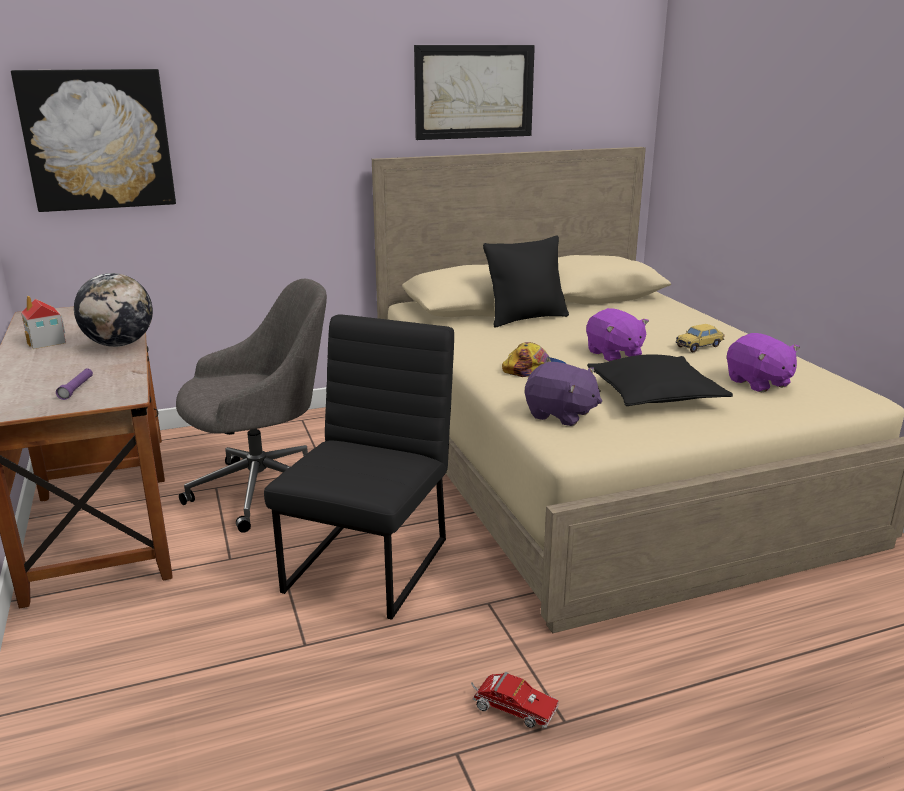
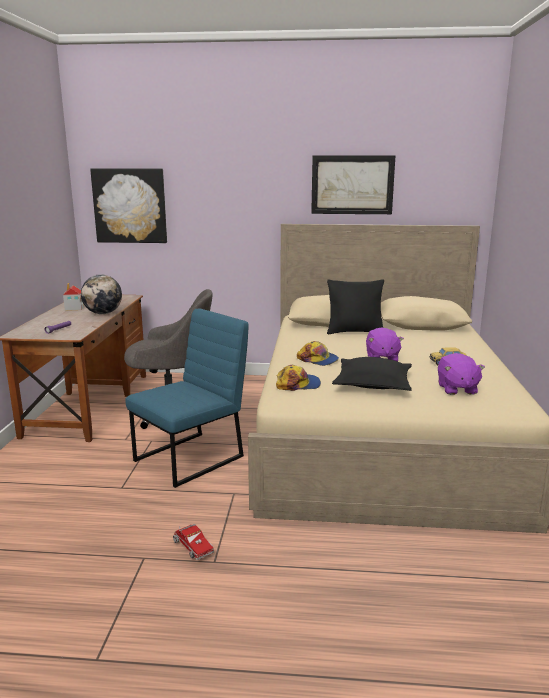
camera: 25 degrees right, 5 degrees down
(370, 562) = (192, 457): black chair -> blue chair
(560, 415) = (298, 384): purple plush toy -> cap

